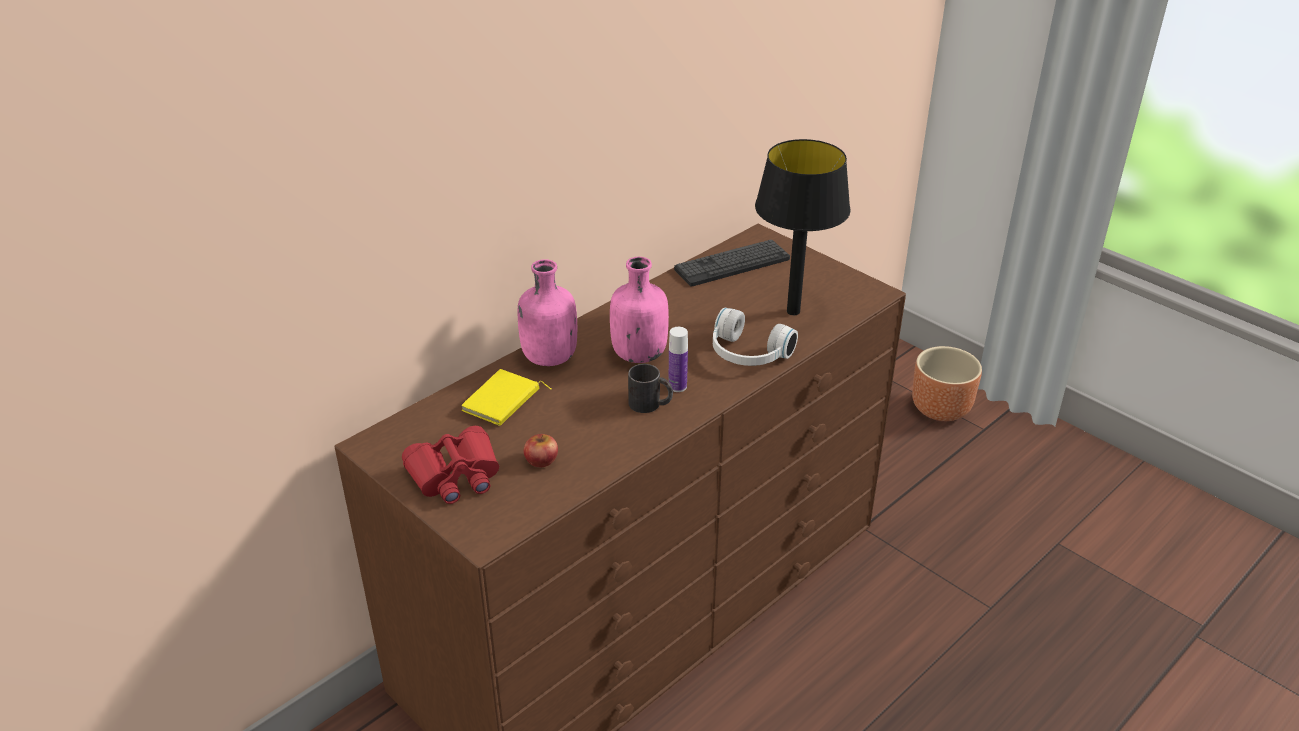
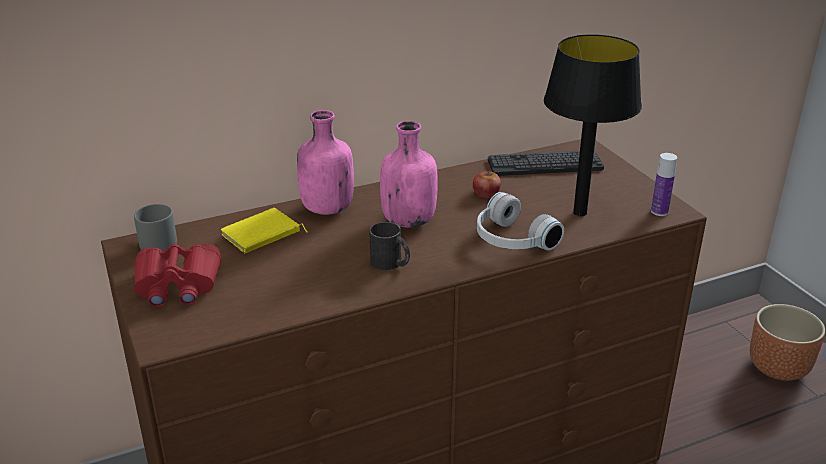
camera: 20 degrees right, 5 degrees down
(394, 434) = (153, 242): none -> grey mug
(541, 459) = (260, 288): apple -> apple (486, 193)
(677, 386) = (426, 254): bottle -> bottle (659, 211)

